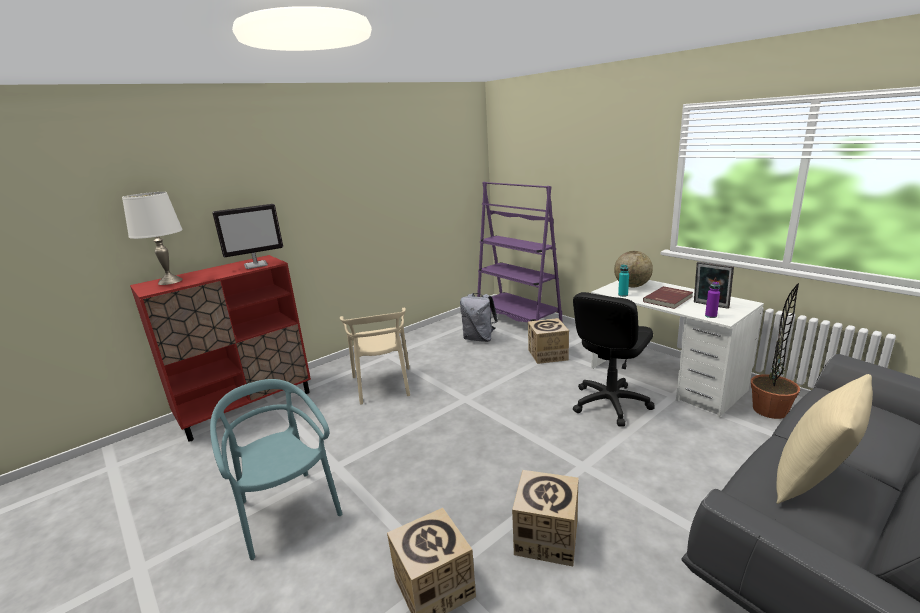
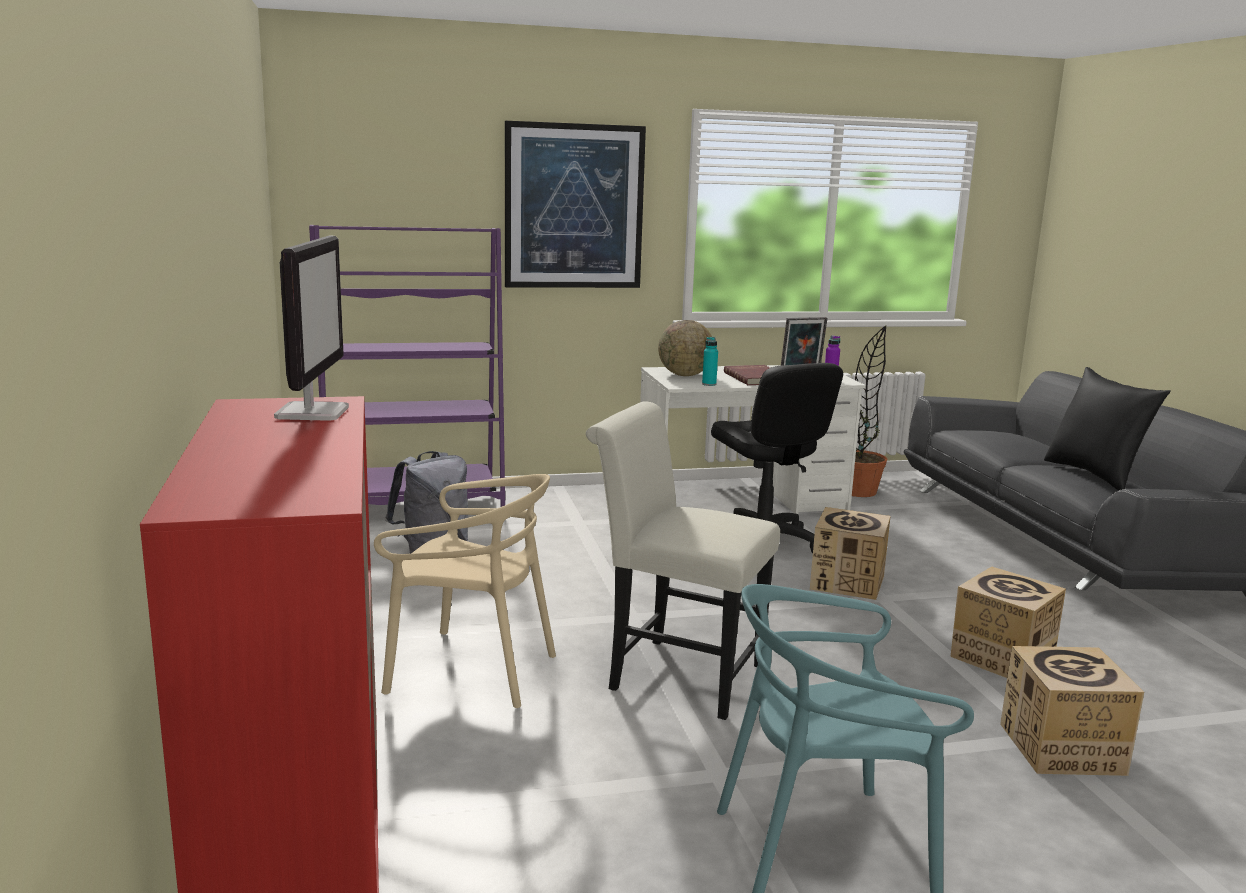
camera: 65 degrees left, 5 degrees down
(170, 281) = (248, 481): white table lamp -> none
(417, 428) = (675, 674): none -> white chair
(547, 355) = (579, 529): cardboard box -> cardboard box (847, 582)
(607, 173) = (574, 207): none -> picture
(813, 481) = (1095, 475): beige pillow -> black pillow

